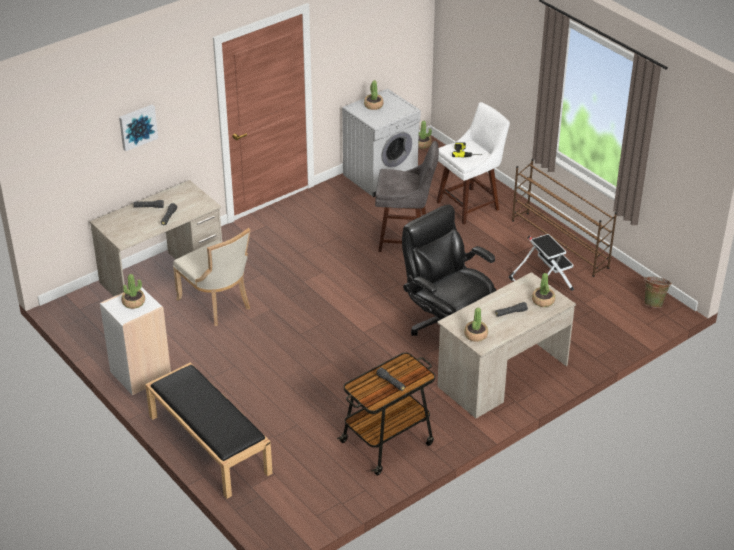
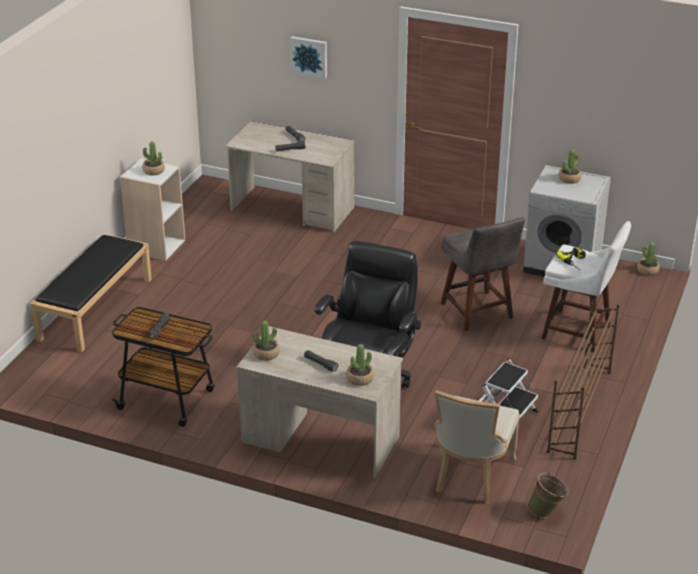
camera: 60 degrees right, 5 degrees down
(217, 304) = (278, 248): beige chair -> beige chair (471, 476)

